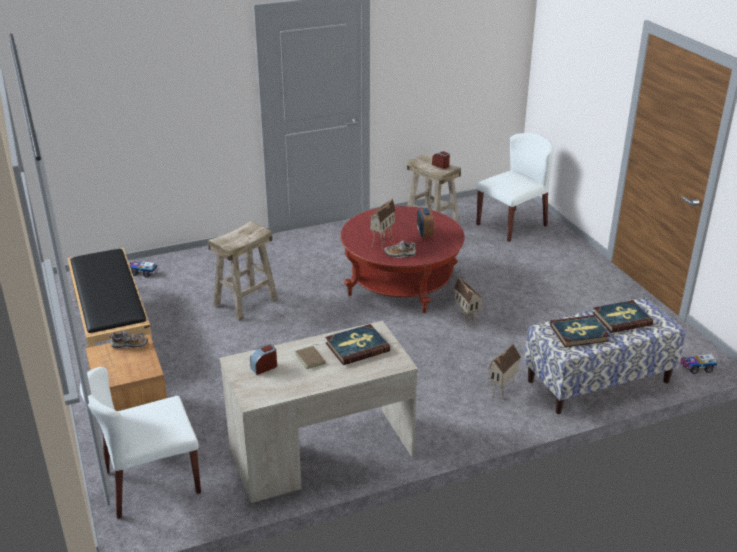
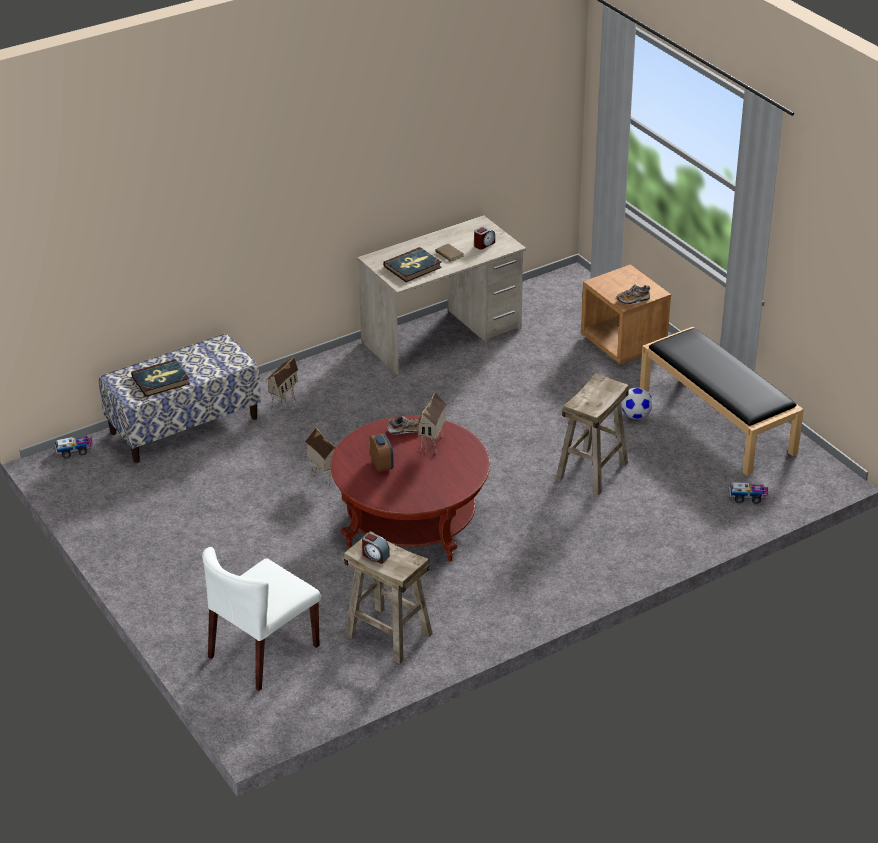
camera: 170 degrees right, 5 degrees up
(151, 482) = (571, 302): white chair -> none
(178, 342) = (636, 415): none -> football
(579, 333) = (208, 360): book -> none

